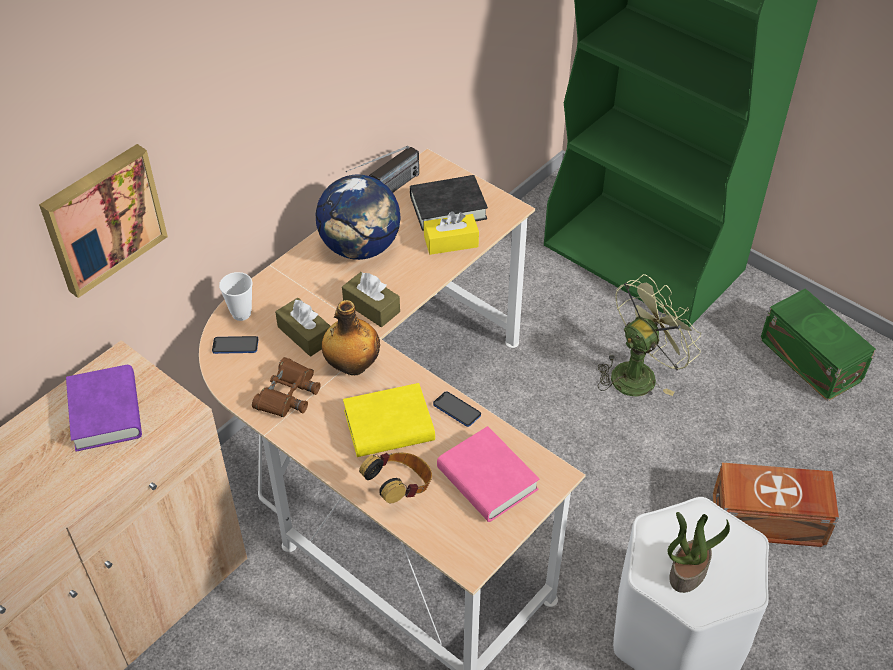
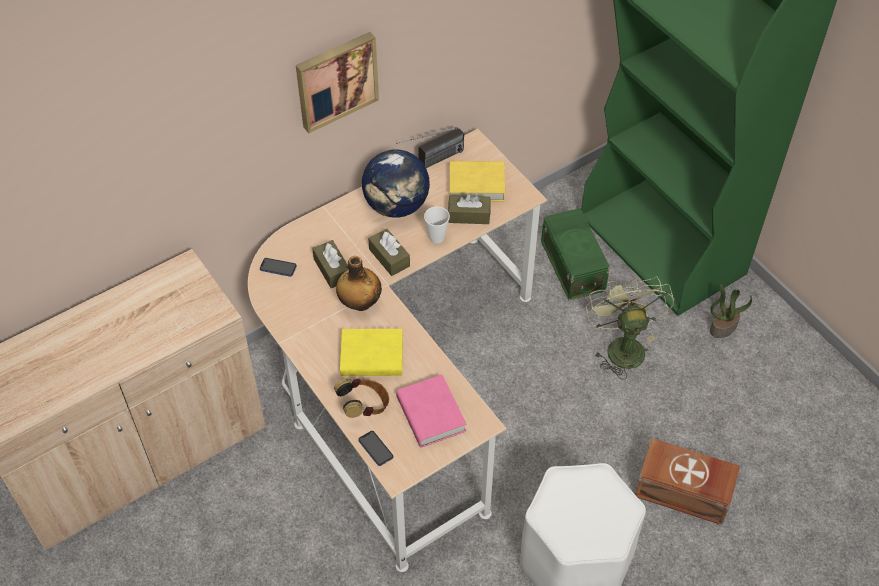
camera: 15 degrees right, 5 degrees up
(102, 218) = (186, 163): picture -> picture (336, 80)
(106, 412) = (166, 303): purple book -> none
(241, 313) = (290, 242): cup -> cup (436, 238)
(288, 394) = (305, 314): brown binoculars -> none
(448, 207) = (476, 184): black book -> yellow book
(451, 242) = (469, 215): yellow tissue box -> brown tissue box
(457, 410) = (426, 355): phone -> phone (375, 449)
(639, 373) = (622, 346): green fan -> green fan turned 75 degrees counterclockwise
(687, 571) = (572, 518): potted plant -> potted plant (723, 326)
(810, 358) = (773, 364): green storage box -> green storage box (573, 264)

